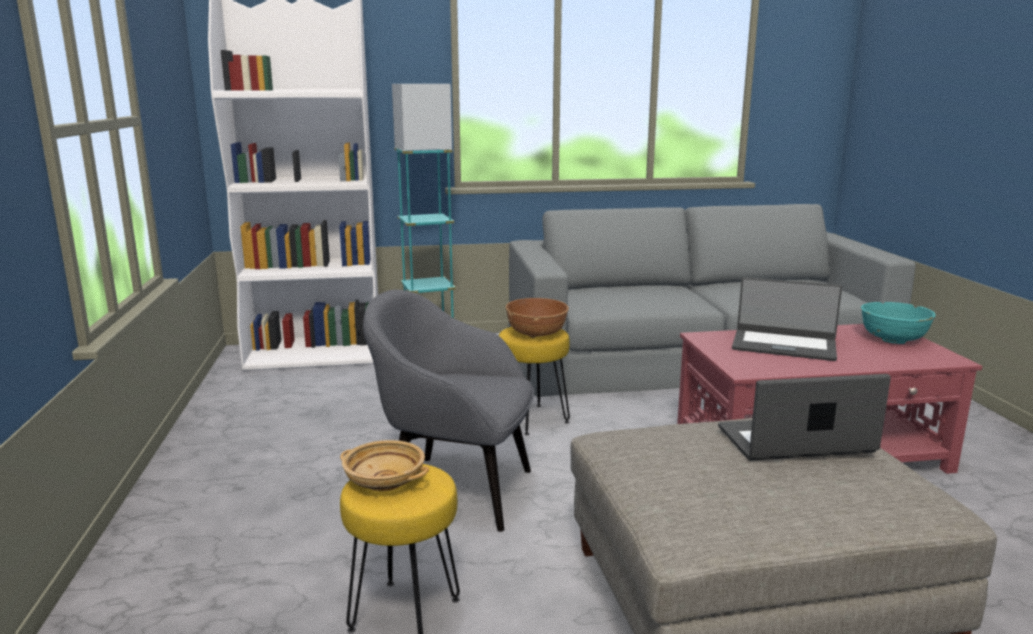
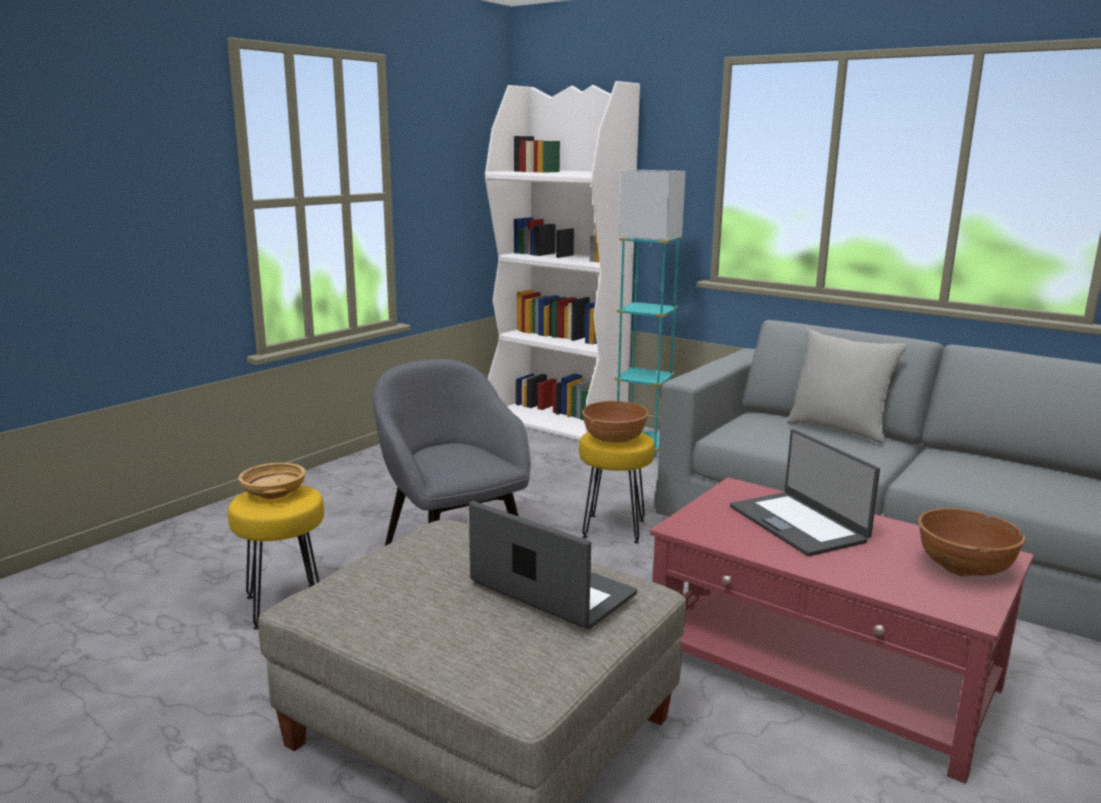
camera: 45 degrees right, 0 degrees up
(640, 287) = (838, 430): none -> grey pillow
(893, 339) = (963, 567): turquoise bowl -> brown bowl

